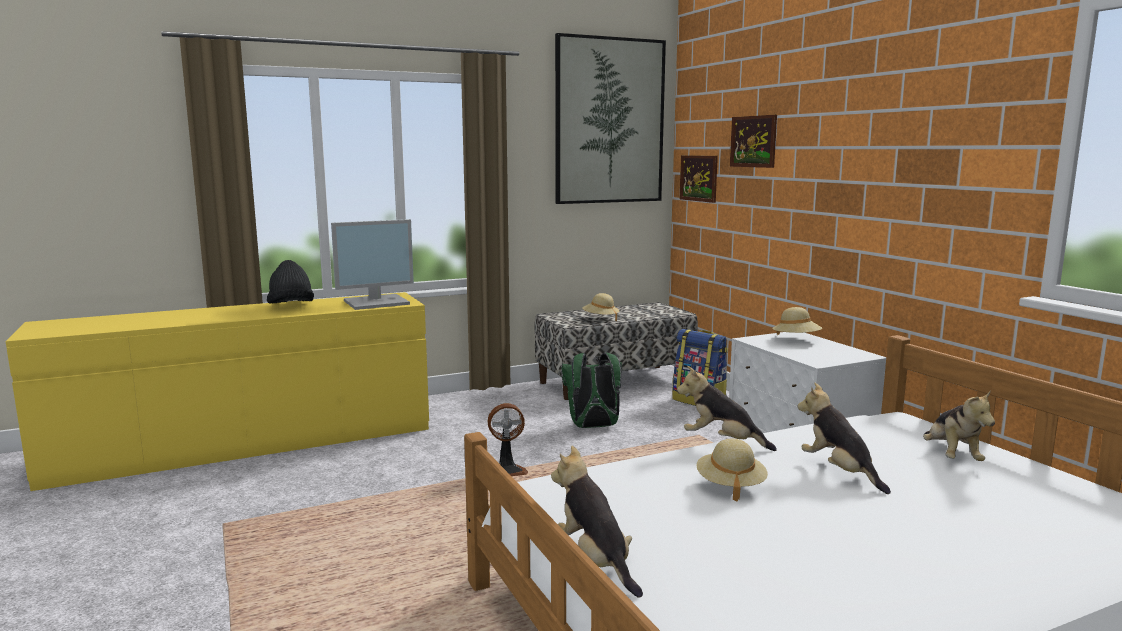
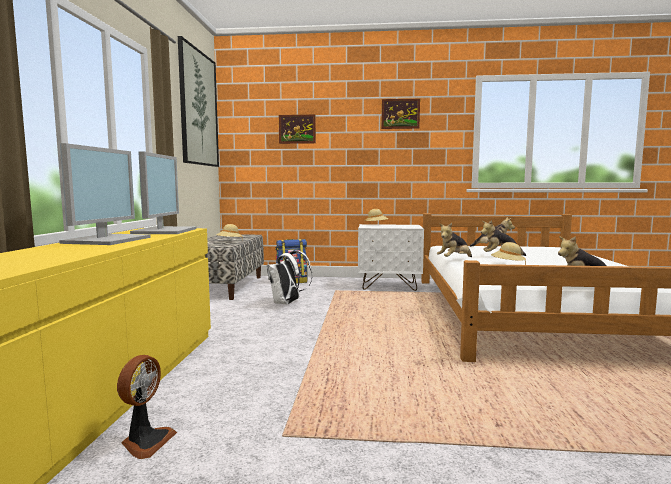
camera: 60 degrees left, 5 degrees down
(291, 307) = (107, 240): black hat -> monitor
(507, 471) = (320, 330): fan -> fan (146, 441)
(593, 427) = (287, 303): green backpack -> white backpack
(698, 178) = (247, 152): picture -> picture (400, 114)

